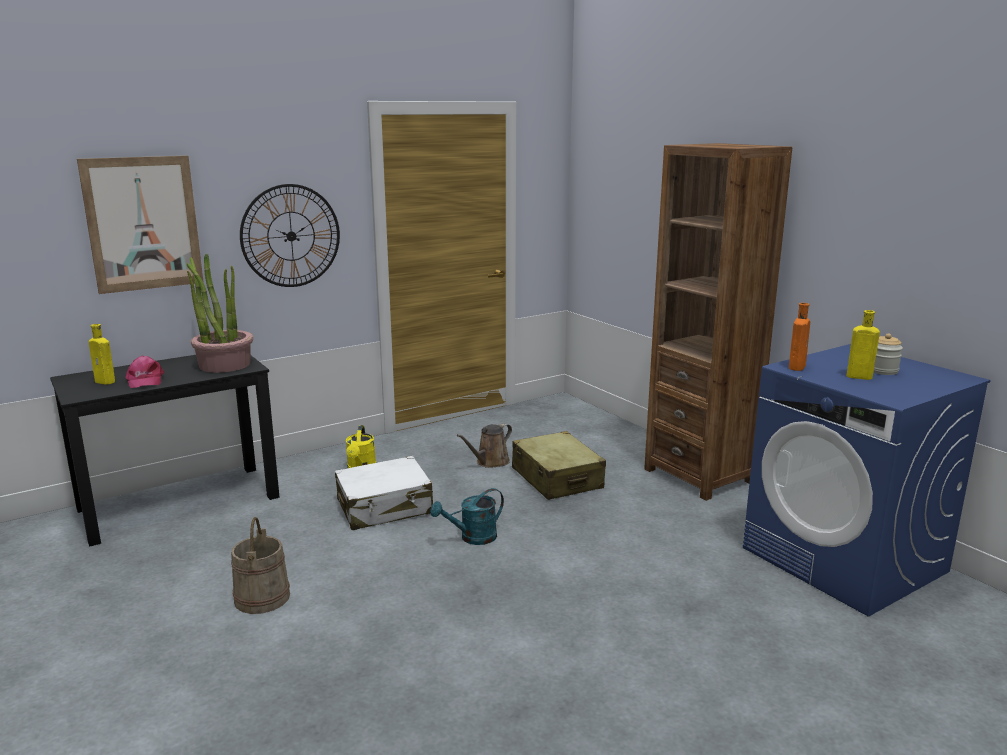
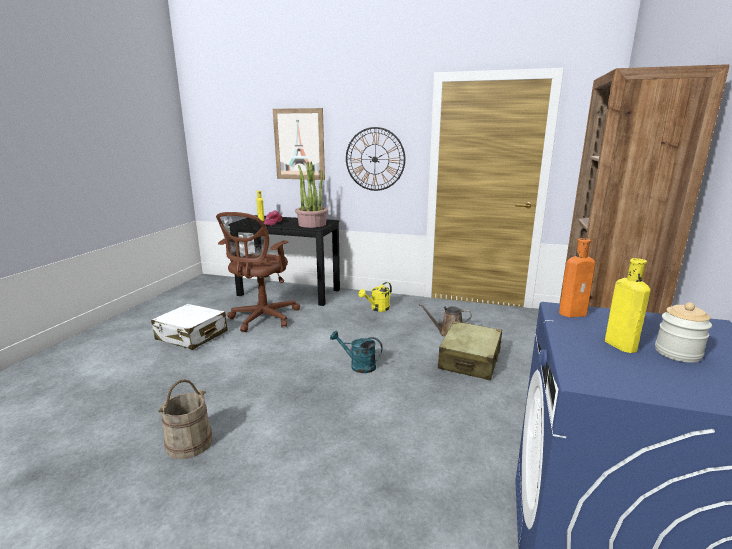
camera: 50 degrees right, 0 degrees up
(226, 554) = (262, 319): none -> brown office chair
(261, 598) = (236, 342): beige bucket -> beige bucket (189, 443)
(385, 507) = (352, 330): white suitcase -> white suitcase (191, 336)

